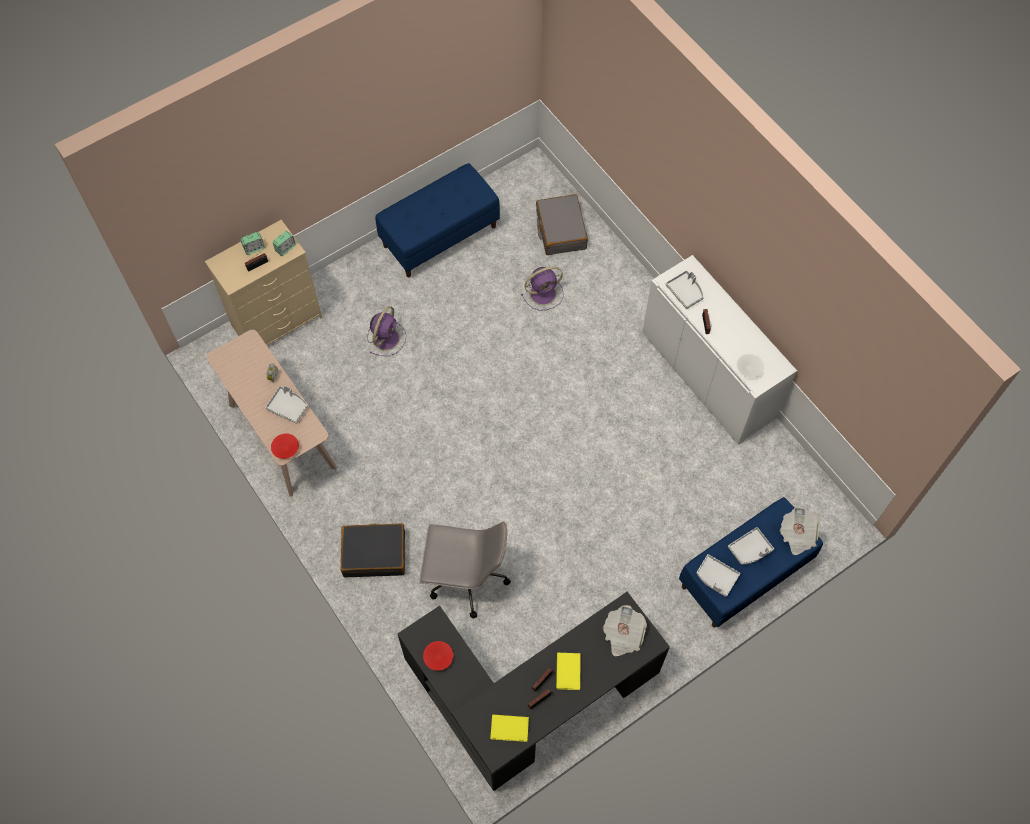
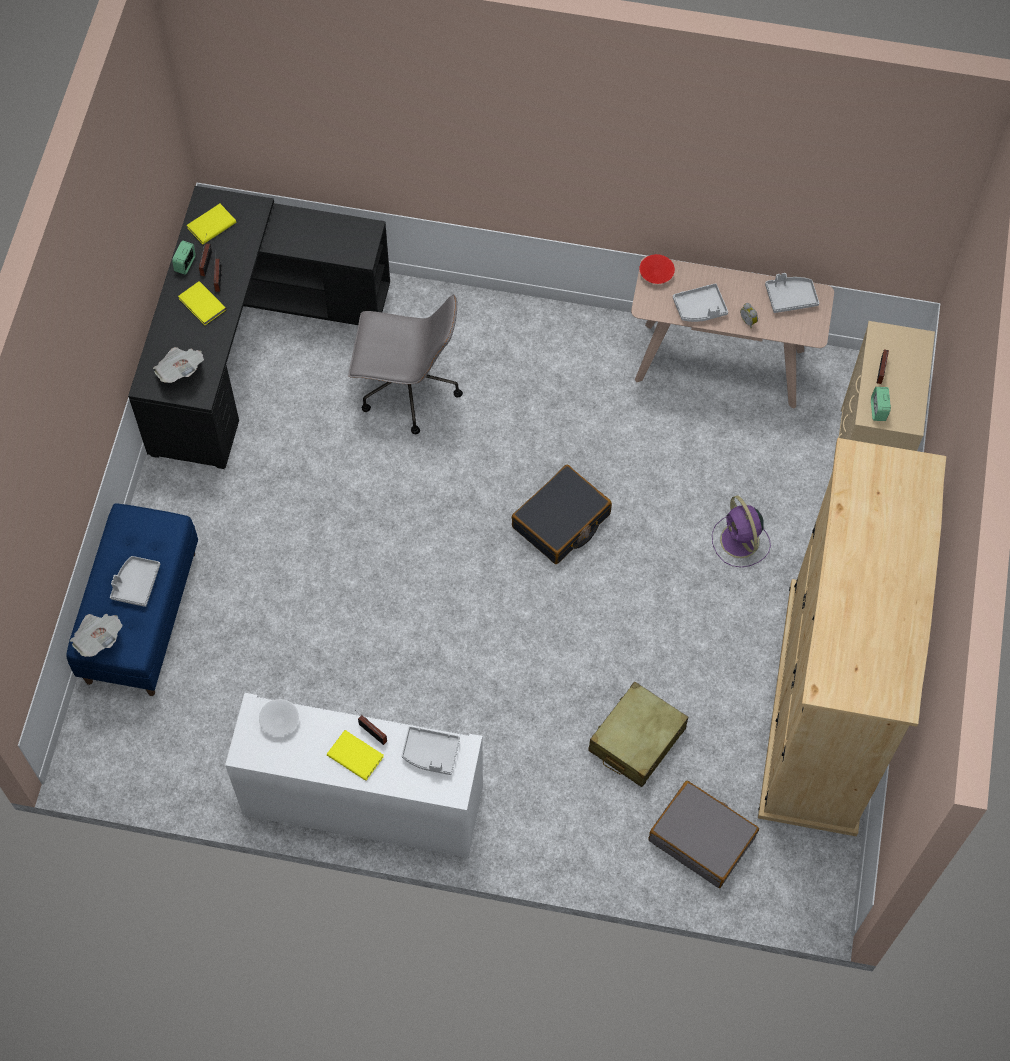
camera: 135 degrees right, 0 degrees up
(254, 248) = (907, 384): alarm clock -> alarm clock (185, 264)
(374, 553) = (513, 341): black suitcase -> black suitcase (561, 521)
(438, 657) = (330, 232): red bowl -> none
(440, 235) = (823, 706): blue bench -> beige wardrobe
(466, 579) = (407, 390): grey office chair -> grey office chair turned 135 degrees counterclockwise
(544, 293) = (636, 740): purple fan -> beige suitcase
(716, 577) = (148, 529): grey tray -> grey tray (790, 297)
(724, 321) = (355, 754): none -> yellow book

